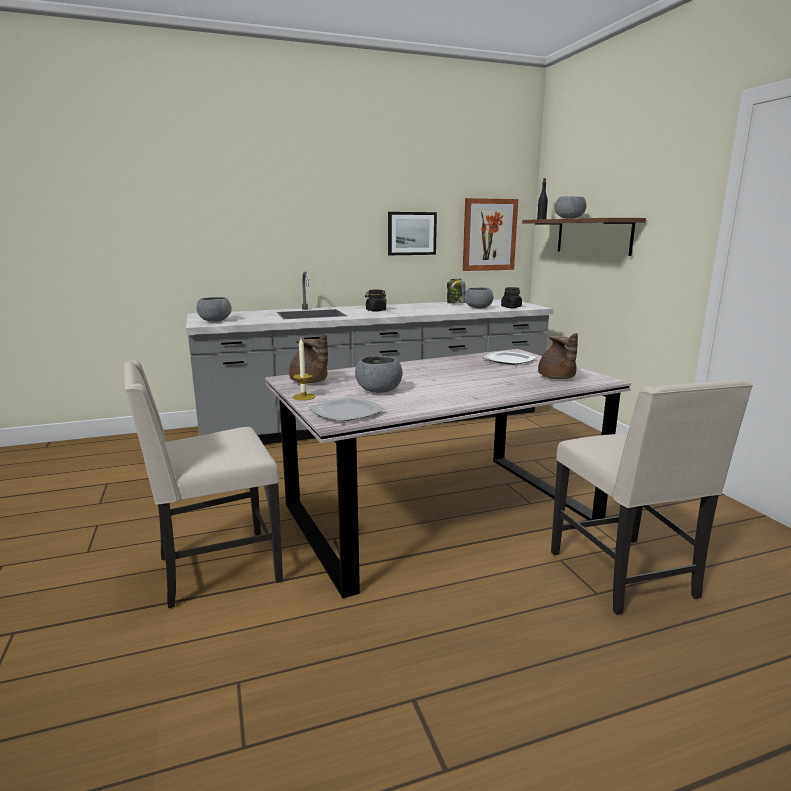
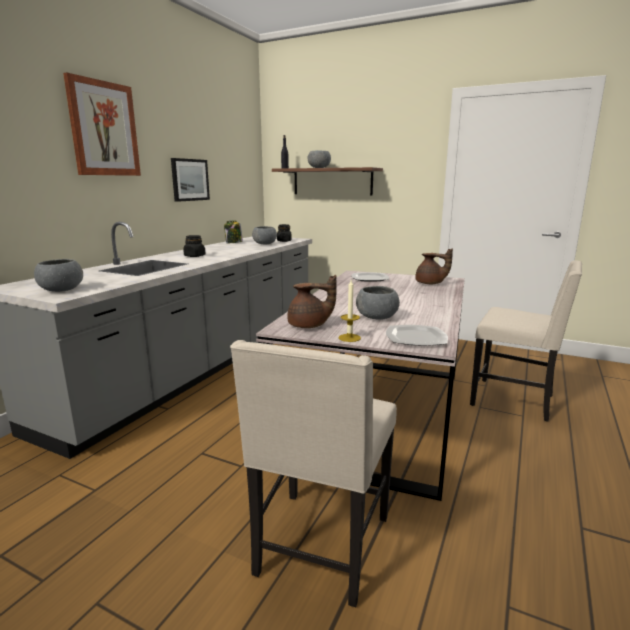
camera: 45 degrees left, 0 degrees up
(489, 235) = (239, 181): picture -> picture (103, 129)

